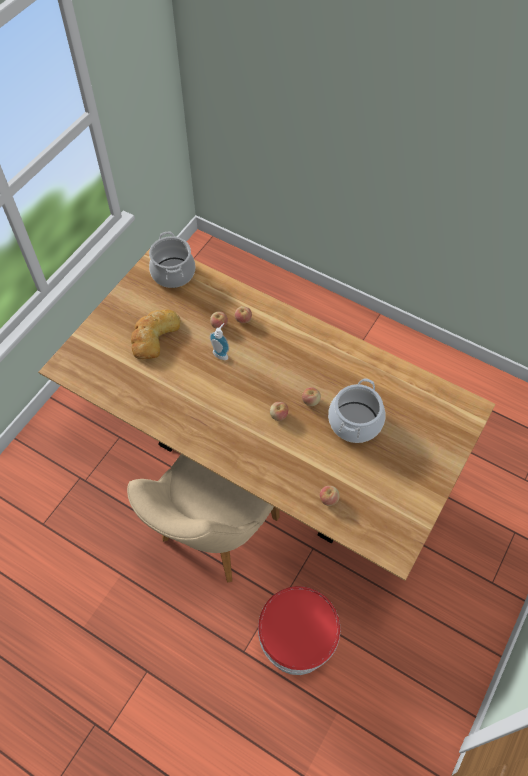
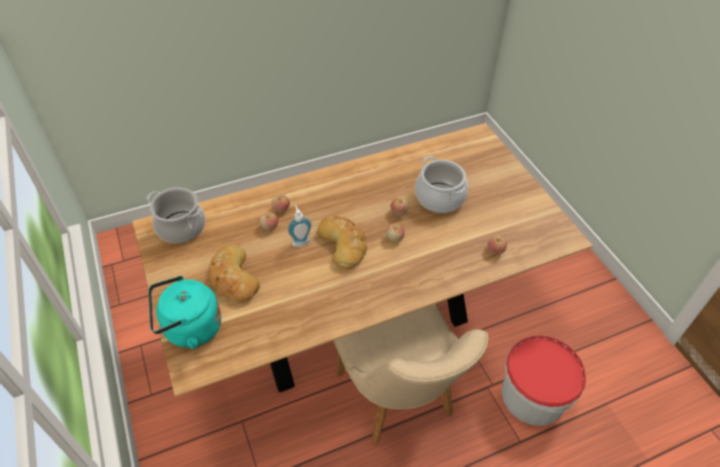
camera: 55 degrees left, 10 degrees down
(92, 342) = (189, 329): none -> turquoise kettle
(243, 383) = (343, 243): none -> bread

